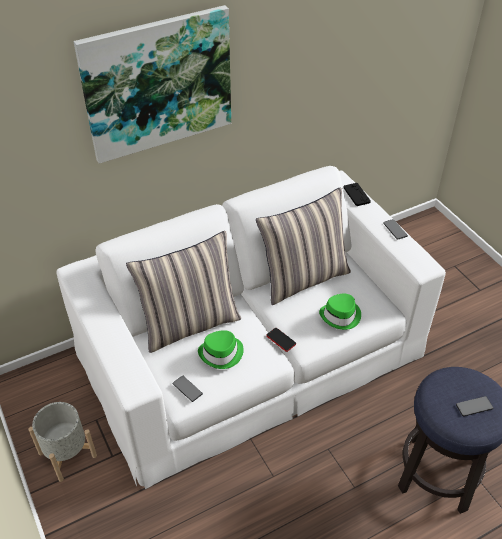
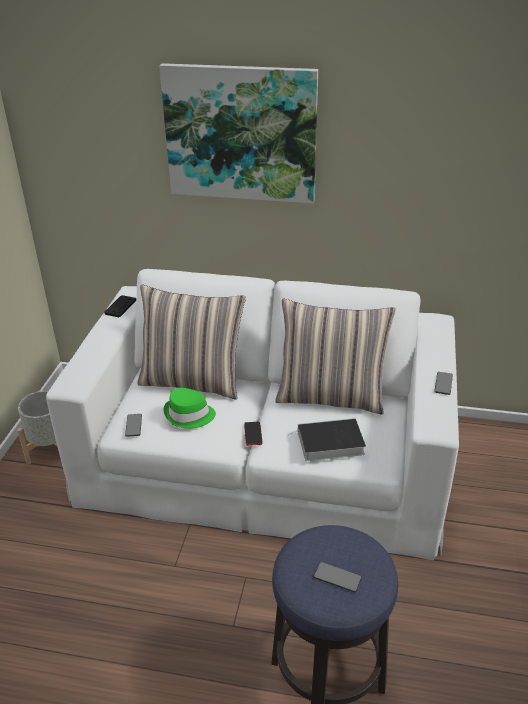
camera: 40 degrees right, 10 degrees down
(341, 316) = (328, 443): green hat -> book
(356, 195) = (439, 339): black game controller -> black game controller (120, 307)

